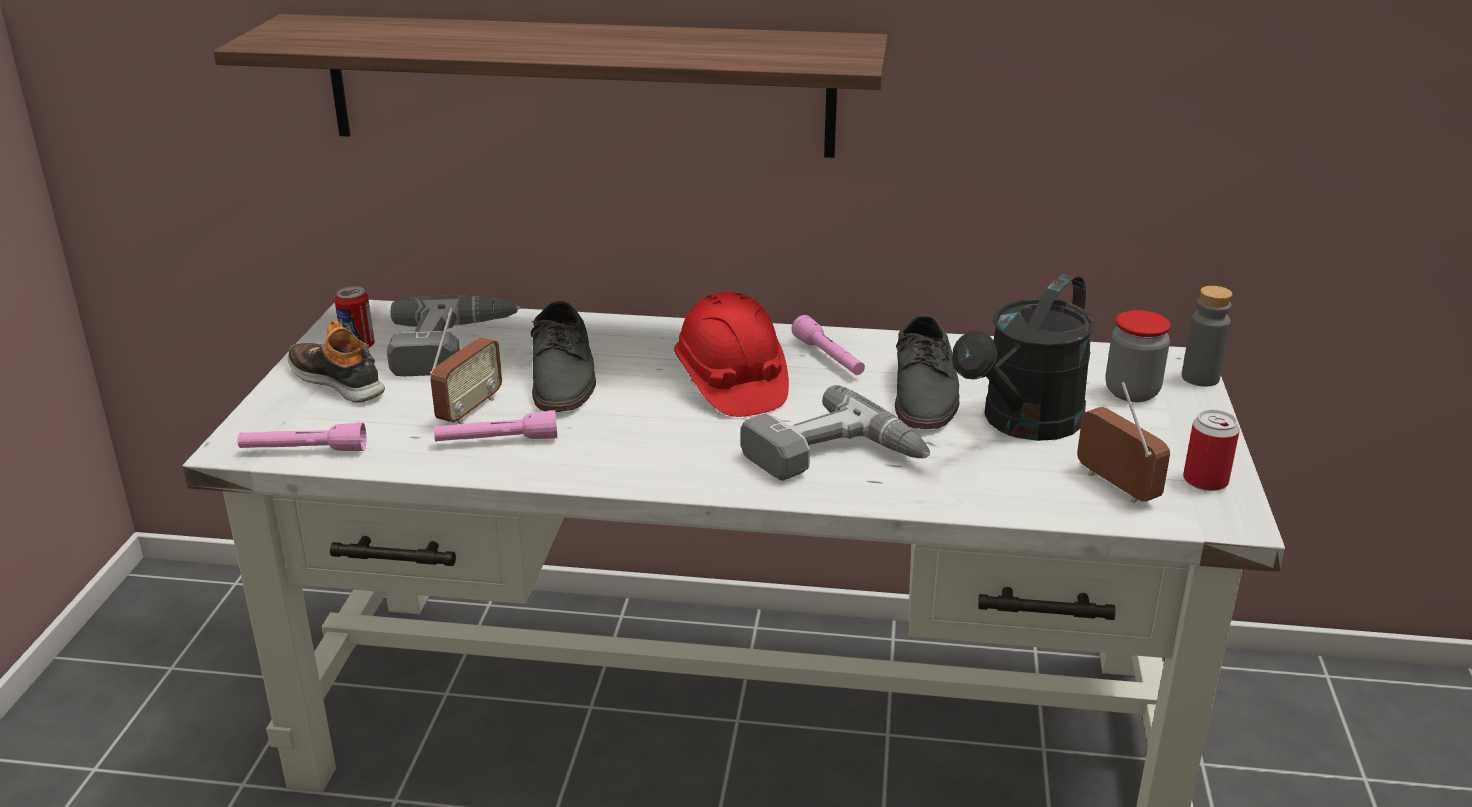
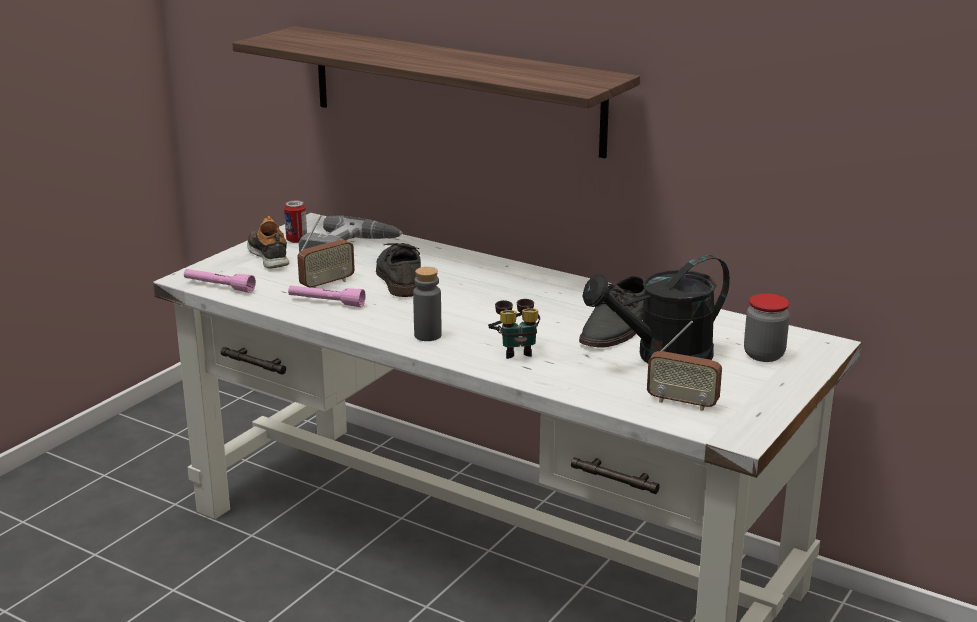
camera: 25 degrees right, 5 degrees down
(564, 376) = (398, 277): grey shoe -> grey shoe turned 150 degrees clockwise
(730, 384) = (495, 300): red hard hat -> none
(829, 358) = (575, 297): pink flashlight -> none
(834, 458) = (515, 350): power drill -> binoculars
(1116, 486) = (682, 402): radio -> radio turned 120 degrees clockwise
(1200, 378) = (827, 357): grey bottle -> grey bottle (427, 335)
(1205, 481) = (750, 413): can -> none

